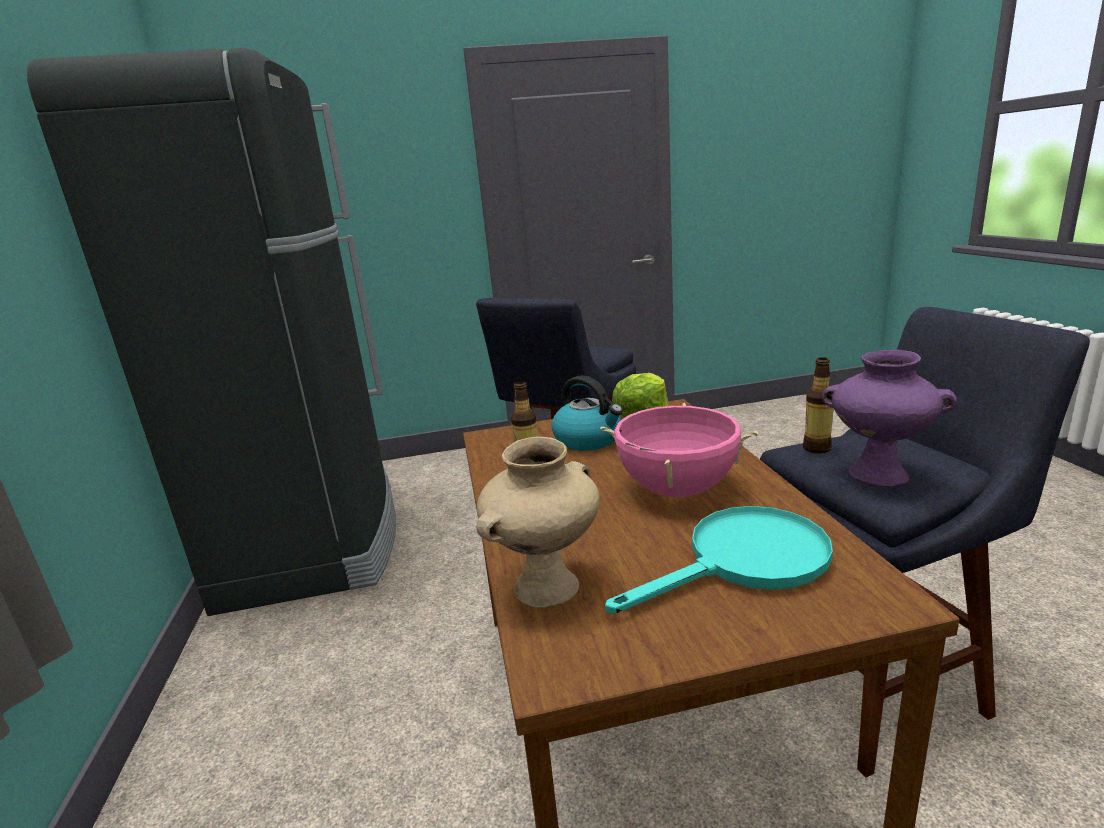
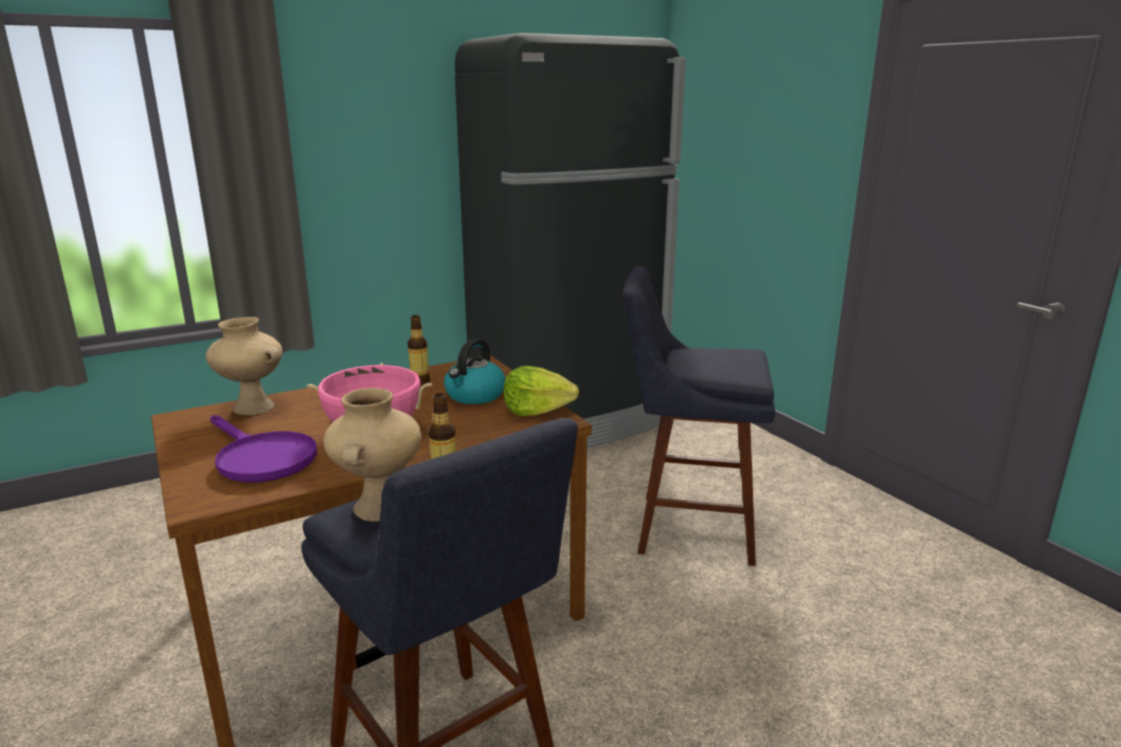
camera: 70 degrees right, 0 degrees up
(744, 562) = (260, 458): turquoise frying pan -> purple frying pan
(876, 475) = (379, 506): purple vase -> beige vase

